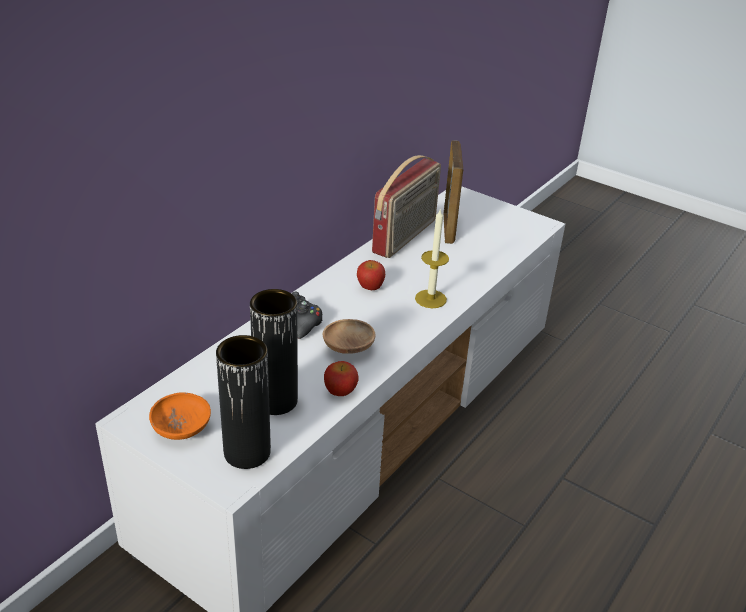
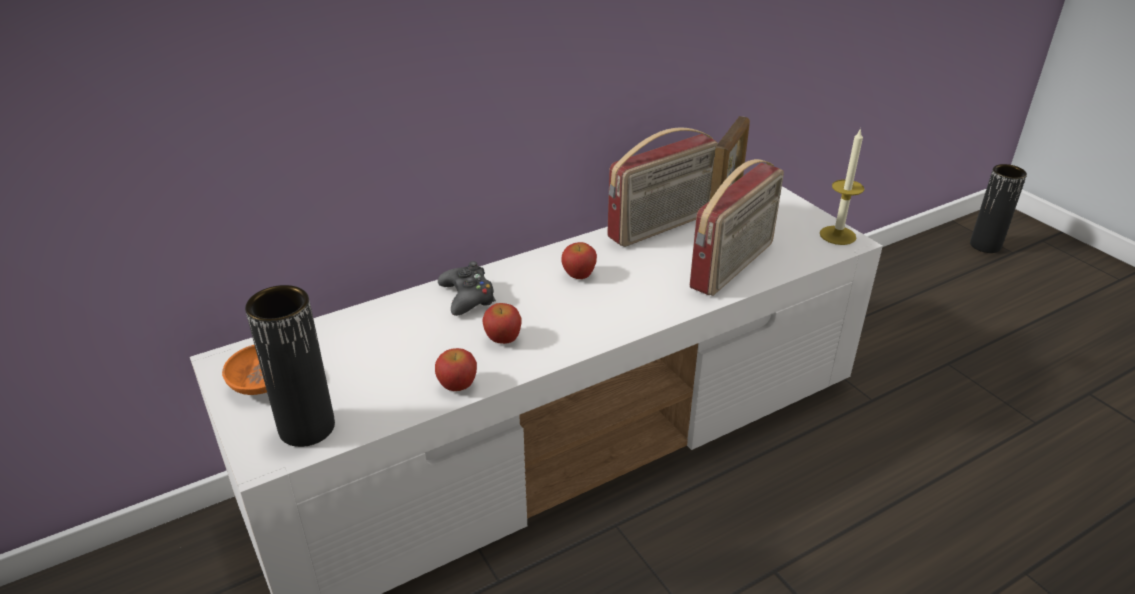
camera: 25 degrees right, 0 degrees up
(276, 401) = (380, 378): black vase -> black vase (985, 245)
(348, 348) = (502, 338): brown bowl -> apple
(430, 299) = (641, 303): candle -> candle (837, 235)
(477, 258) = (733, 266): none -> radio

